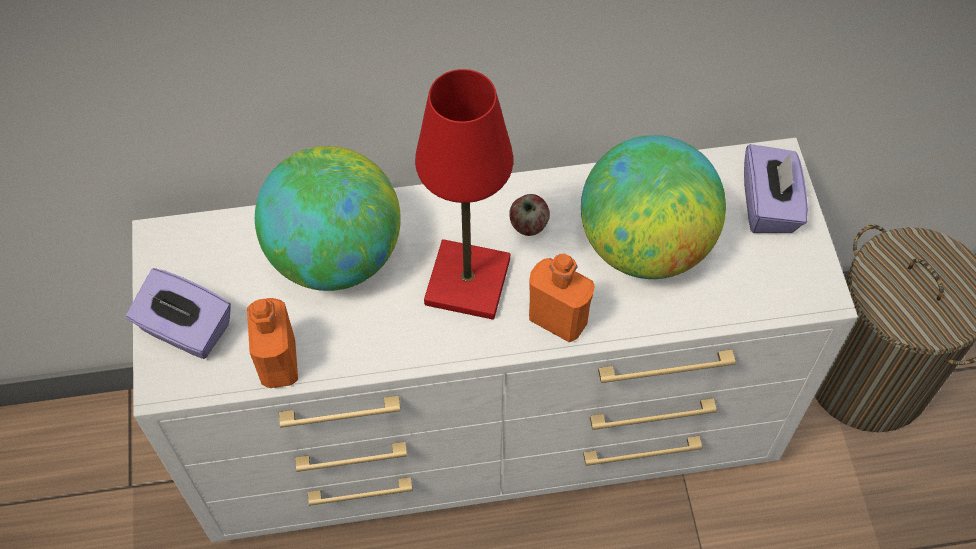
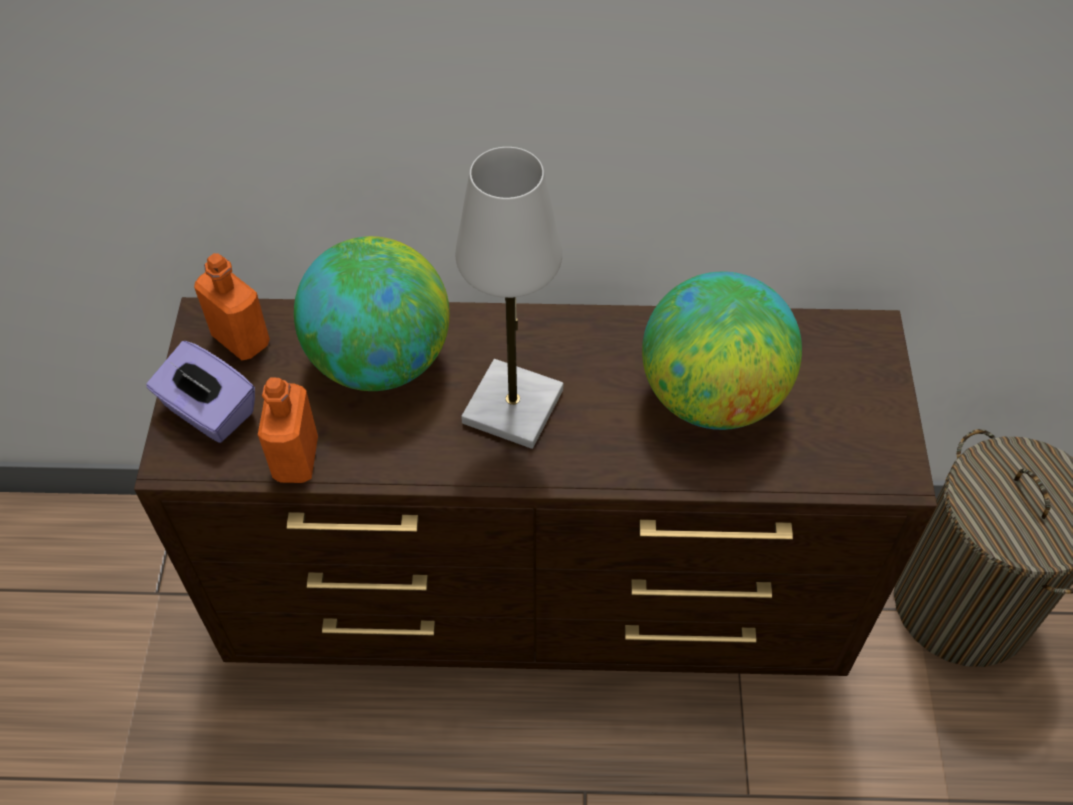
camera: 10 degrees right, 5 degrees down
(467, 281) = (512, 406): red table lamp -> white table lamp
(490, 431) = (539, 596): white dresser -> brown dresser
(528, 225) = (590, 359): apple -> none
(558, 320) = (601, 459): orange bottle -> orange bottle (241, 339)
(769, 205) = (857, 375): purple tissue box -> none

